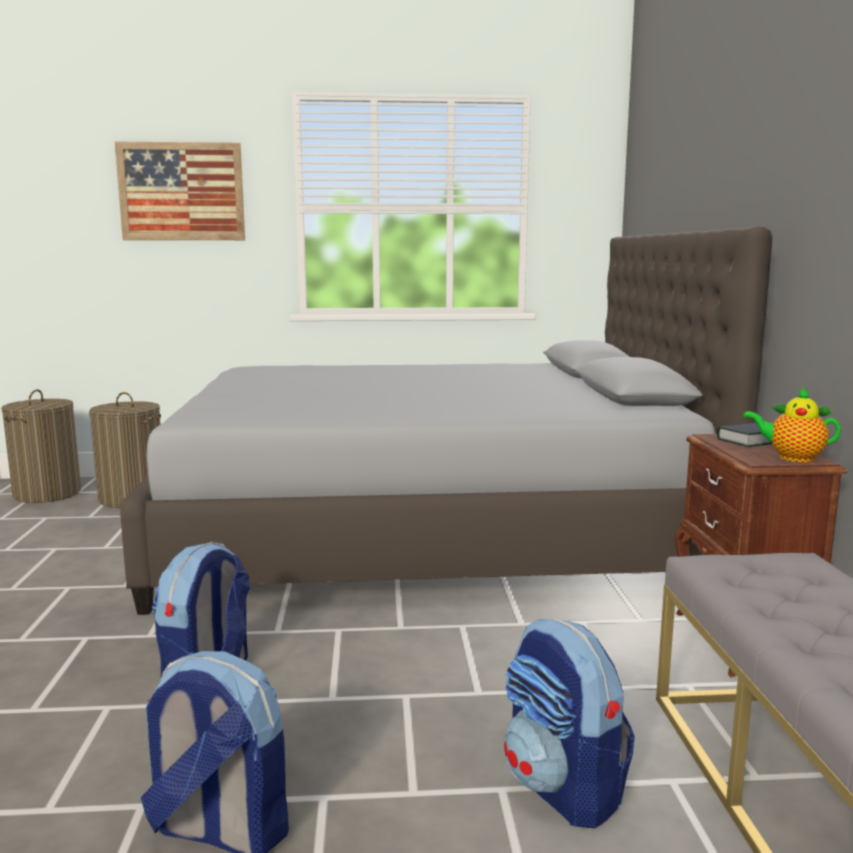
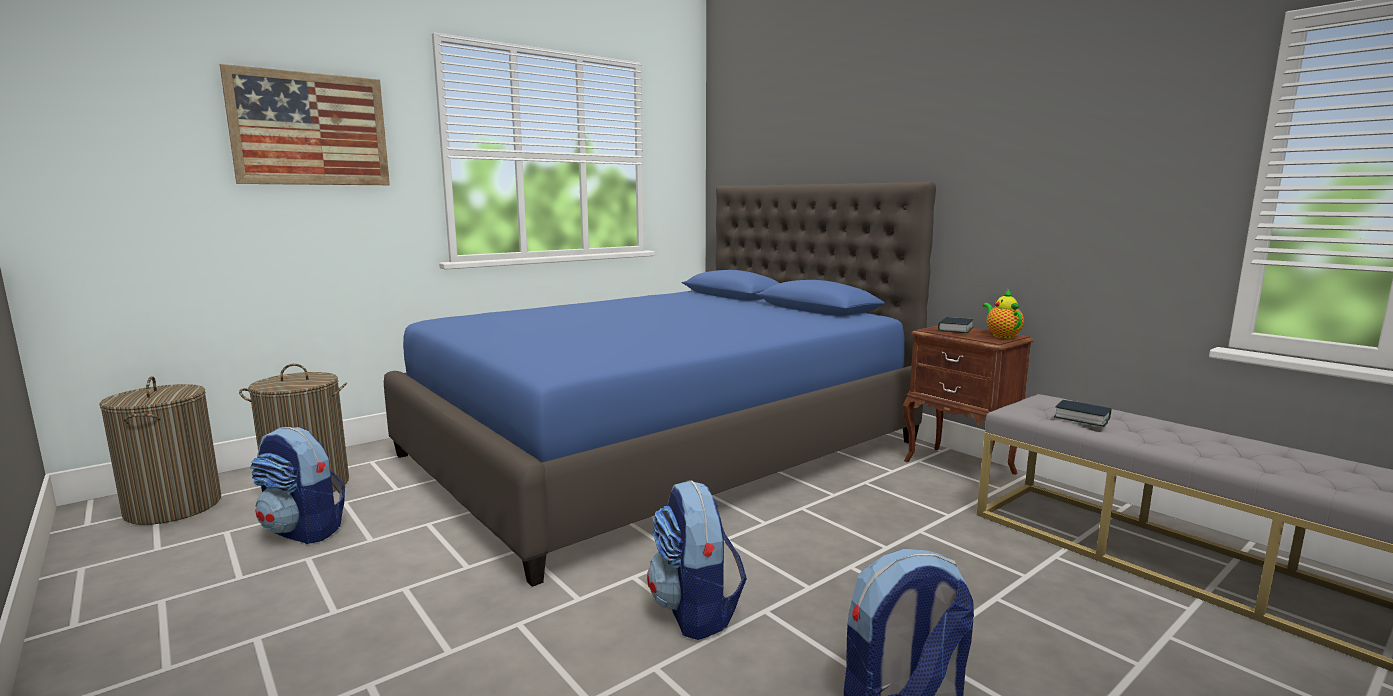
camera: 35 degrees left, 0 degrees up
(430, 533) = (663, 448): grey bed -> blue bed
(563, 788) = (1020, 583): backpack -> backpack (304, 531)
(775, 593) = (1081, 418): none -> book
(791, 458) = (1001, 336): teapot -> teapot turned 90 degrees clockwise

